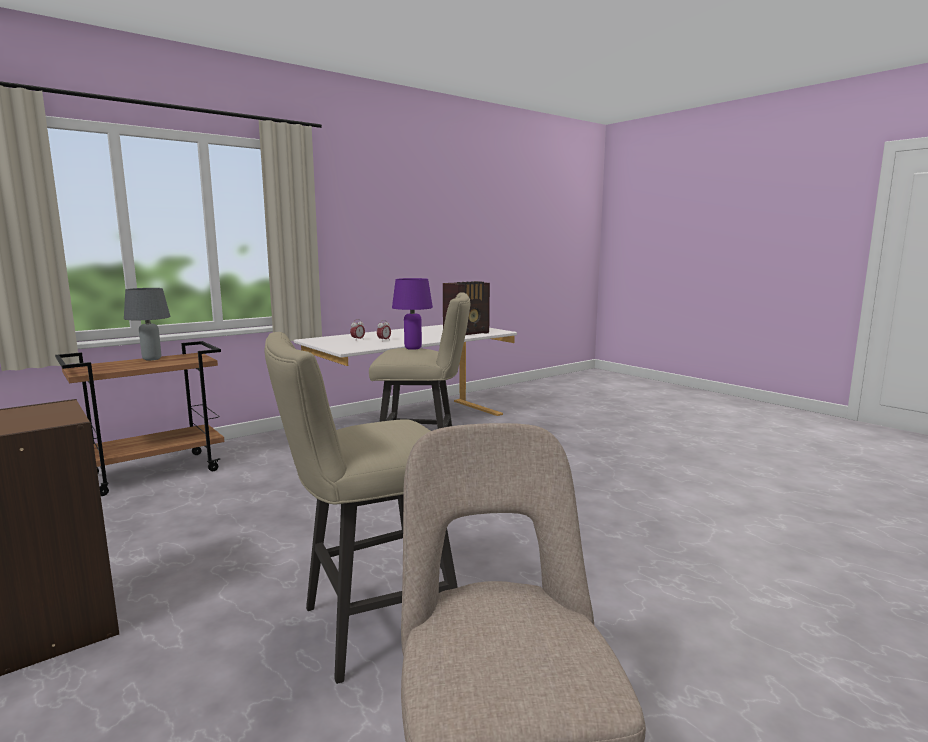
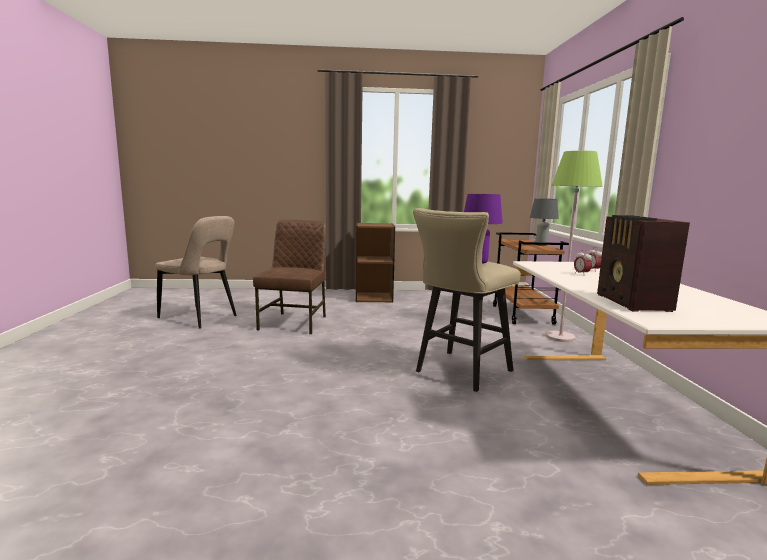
camera: 125 degrees right, 0 degrees up
(255, 447) = (560, 337): none -> green floor lamp
(369, 628) = (295, 322): beige stool -> brown chair

